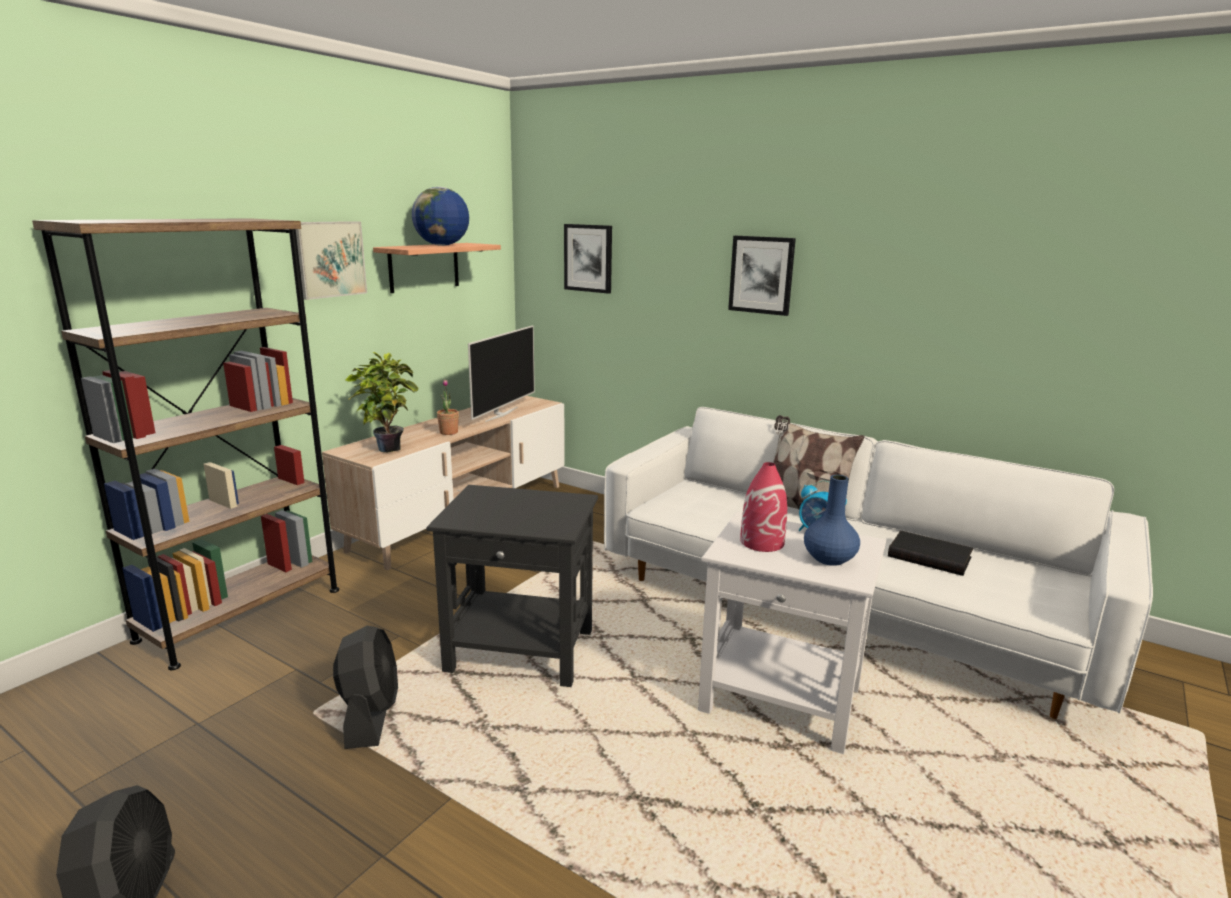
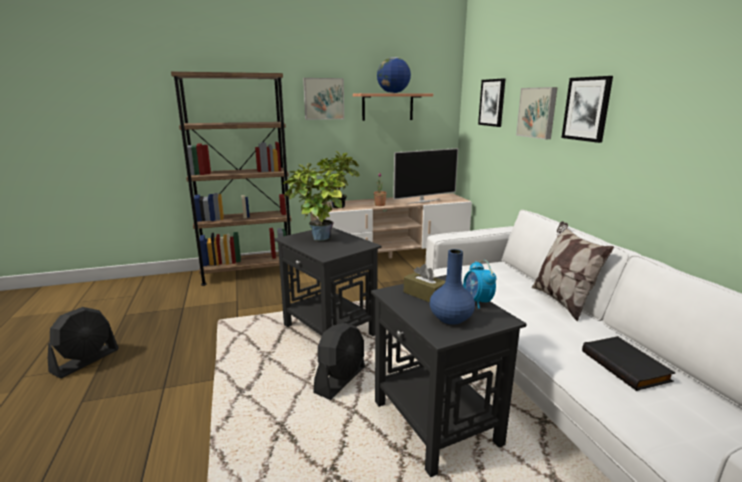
camera: 40 degrees right, 0 degrees up
(370, 715) = (234, 330): black fan -> black fan (340, 380)
(496, 510) = (316, 239): none -> potted plant
(680, 276) = (538, 112): none -> picture
(762, 542) = (424, 295): red vase -> brown tissue box
(782, 701) = (436, 424): white side table -> black side table

